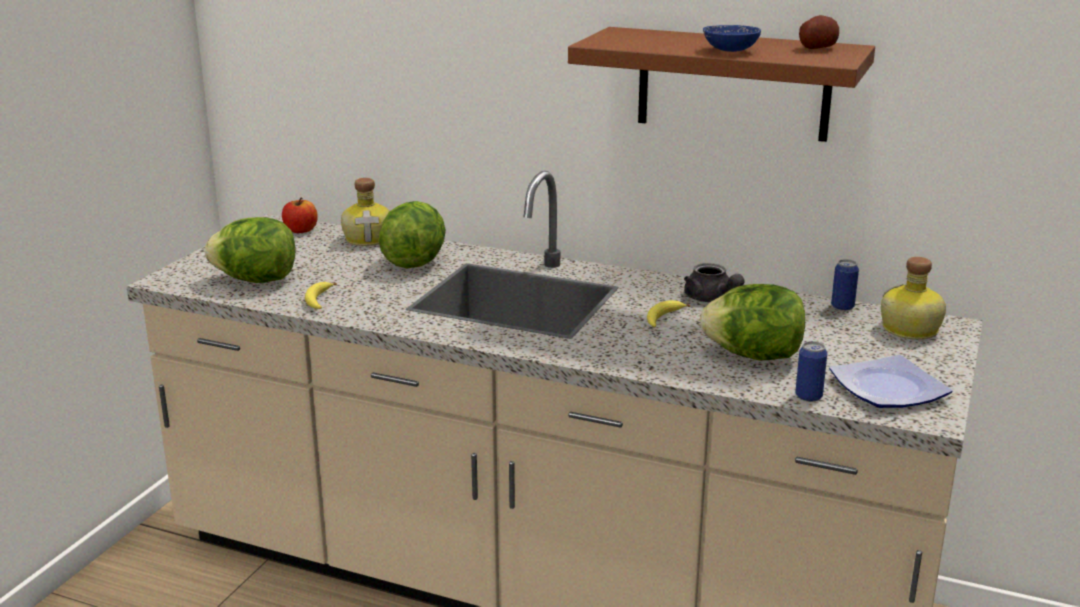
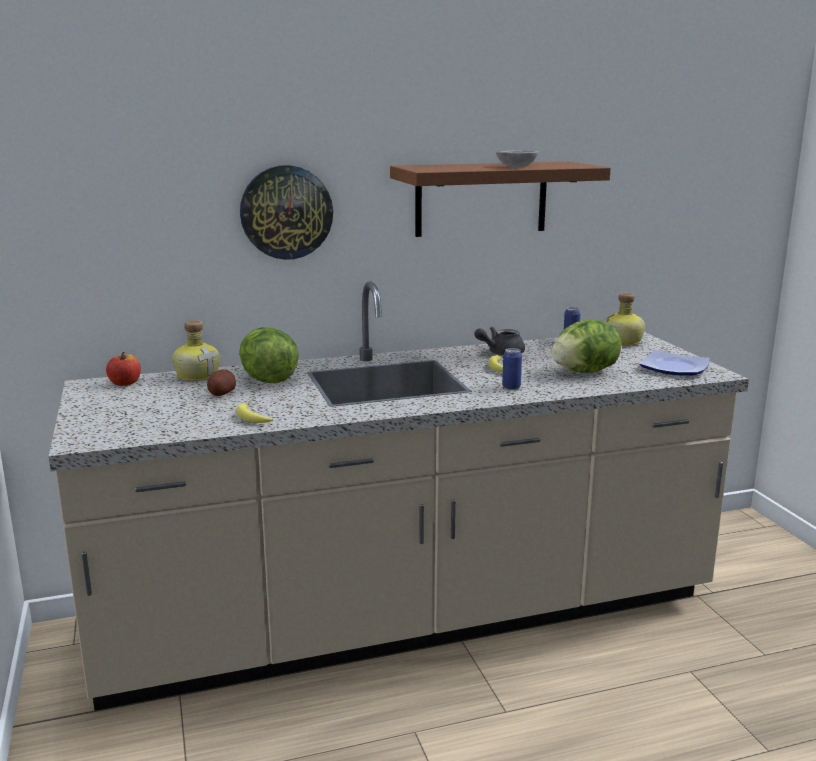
camera: 40 degrees left, 5 degrees down
(256, 280) = (167, 421): lettuce -> none
(484, 70) = (286, 212): none -> wall clock
(712, 299) = (500, 353): grey teapot -> grey teapot turned 135 degrees clockwise
(730, 50) = (516, 166): blue bowl -> grey bowl
(808, 396) = (650, 381): can -> can (511, 387)
(817, 48) = (551, 163): potato -> potato (221, 393)

